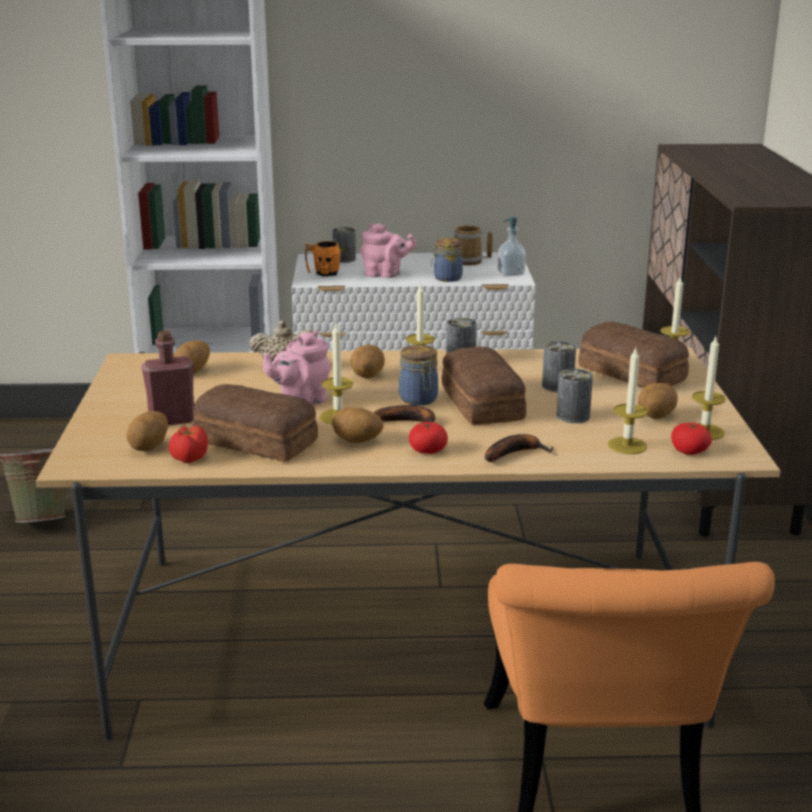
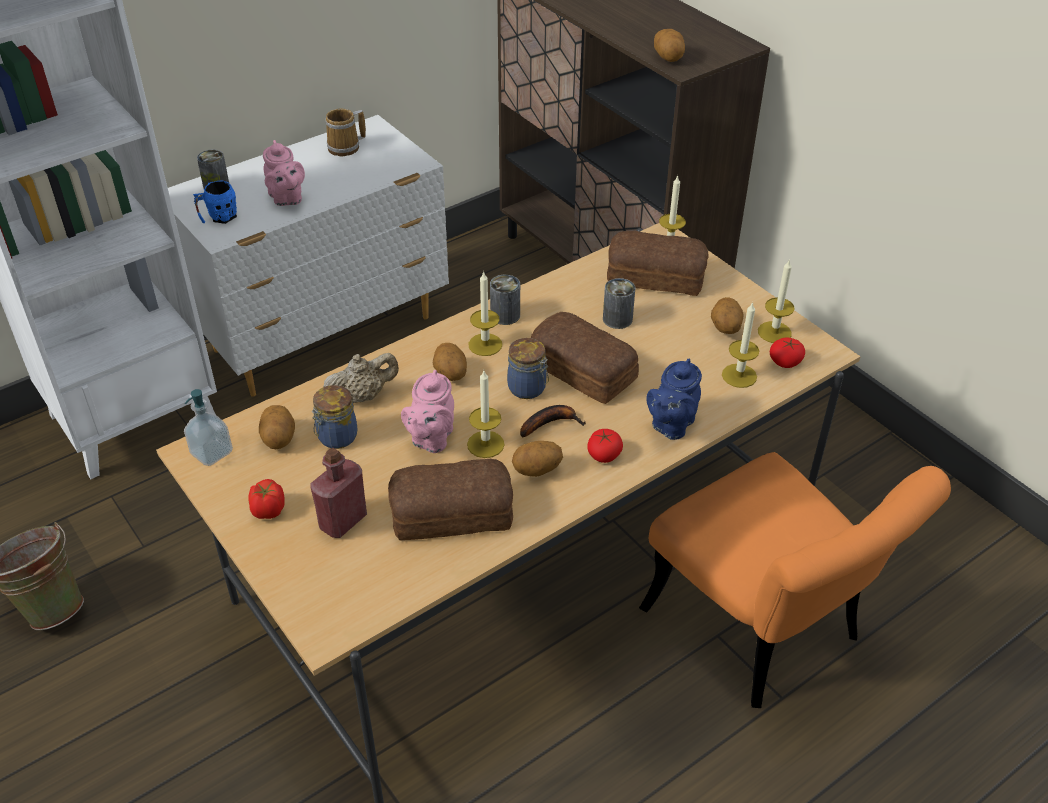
camera: 35 degrees left, 20 degrees up
(150, 447) = (367, 569): potato -> potato (668, 58)
(189, 459) = (421, 566): tomato -> tomato (268, 510)
(323, 273) = (218, 218): orange mug -> blue mug
(385, 275) = (286, 198): pink teapot -> pink teapot turned 90 degrees clockwise
(446, 278) = (351, 183): jar -> jar (336, 437)
(511, 273) = (404, 154): soap dispenser -> soap dispenser (211, 453)
(514, 453) = (671, 425): banana -> blue teapot
(573, 416) = (666, 355): can -> none

